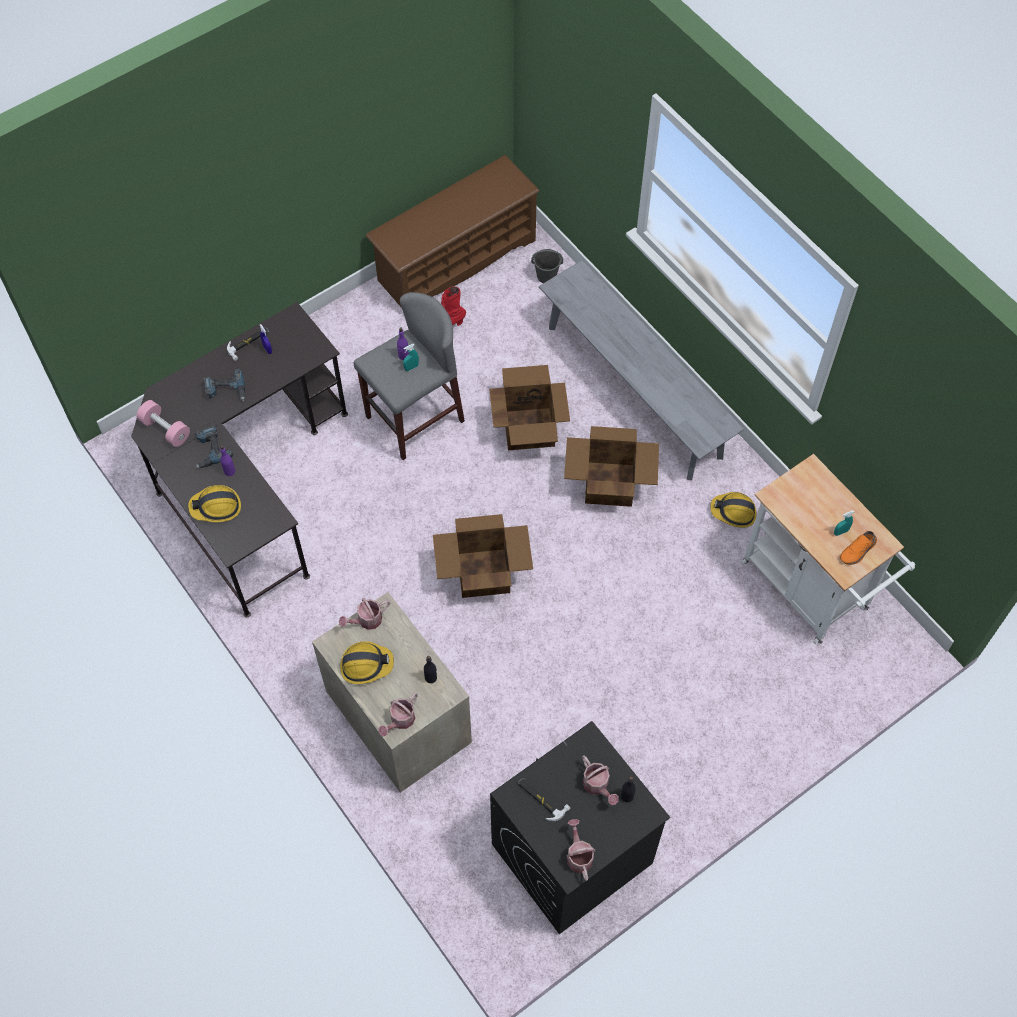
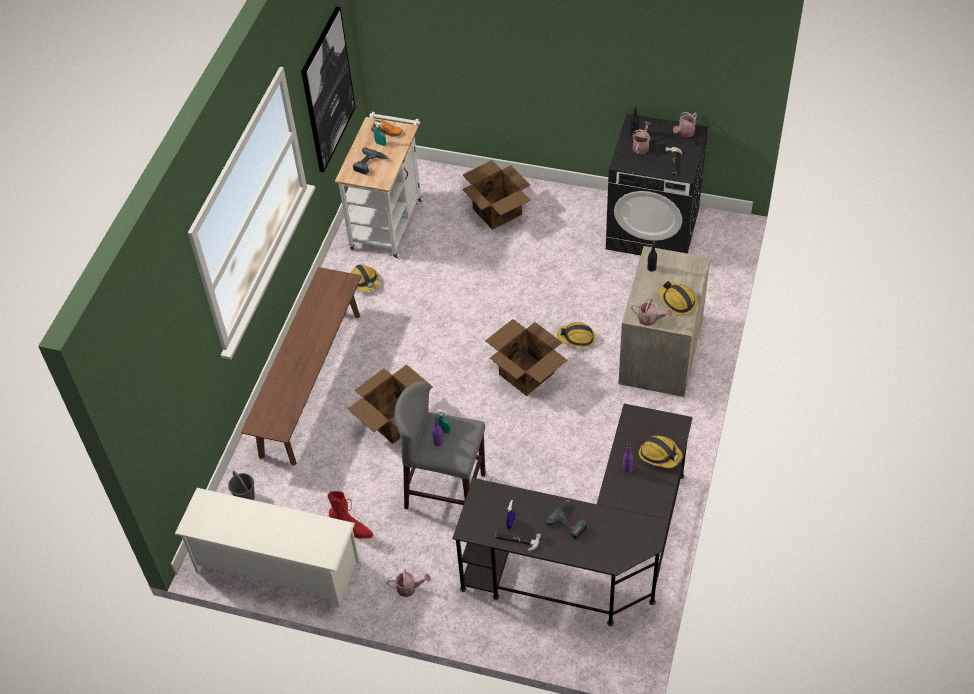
camera: 125 degrees left, 10 degrees down
(165, 429) = (635, 533): pink dumbbell -> none
(209, 450) = (624, 493): power drill -> power drill (369, 164)
(400, 721) = (690, 264): watering can -> watering can (409, 588)
(456, 260) = (276, 566): brown shoe rack -> white shoe rack
(486, 651) = (576, 338): none -> hard hat
(608, 483) = (399, 353): cardboard box -> cardboard box (497, 212)
(634, 391) = (311, 383): grey bench -> brown bench
(910, 452) = (327, 90): none -> picture

